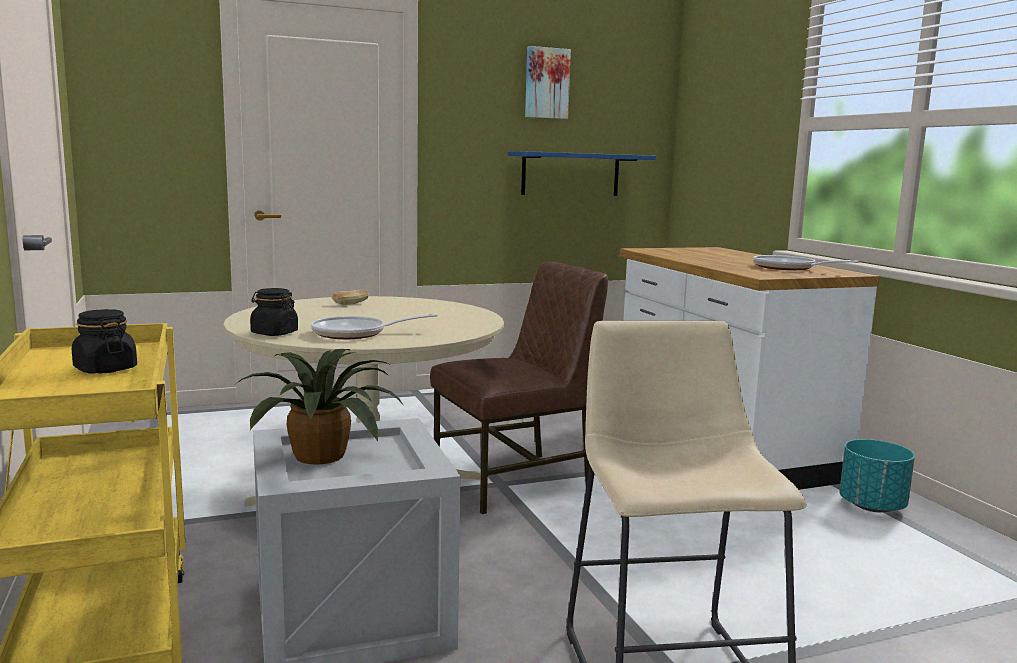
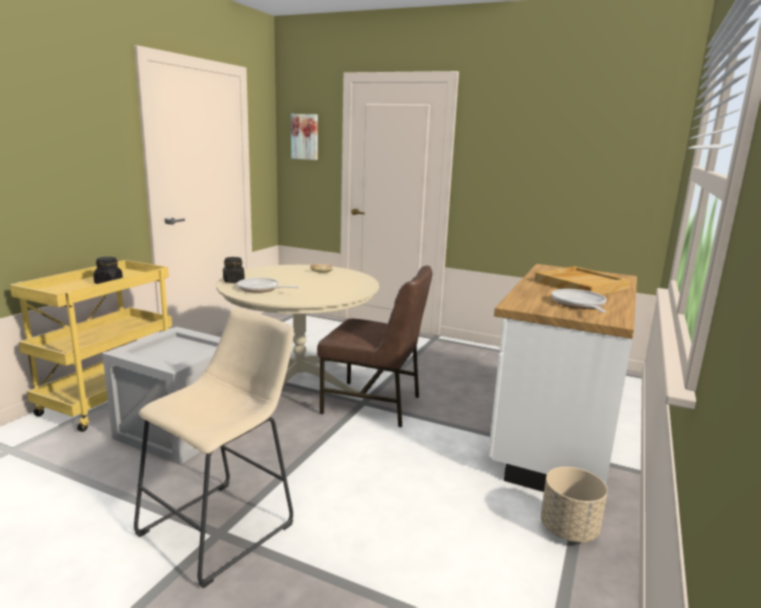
camera: 45 degrees right, 5 degrees up
(324, 457) = (171, 347): potted plant -> none
(546, 83) = (553, 127): picture -> picture (305, 137)
(570, 174) = (569, 199): blue shelf -> none
(722, 256) = (581, 284): none -> beige tray
(872, 507) = (569, 530): turquoise planter -> beige planter

